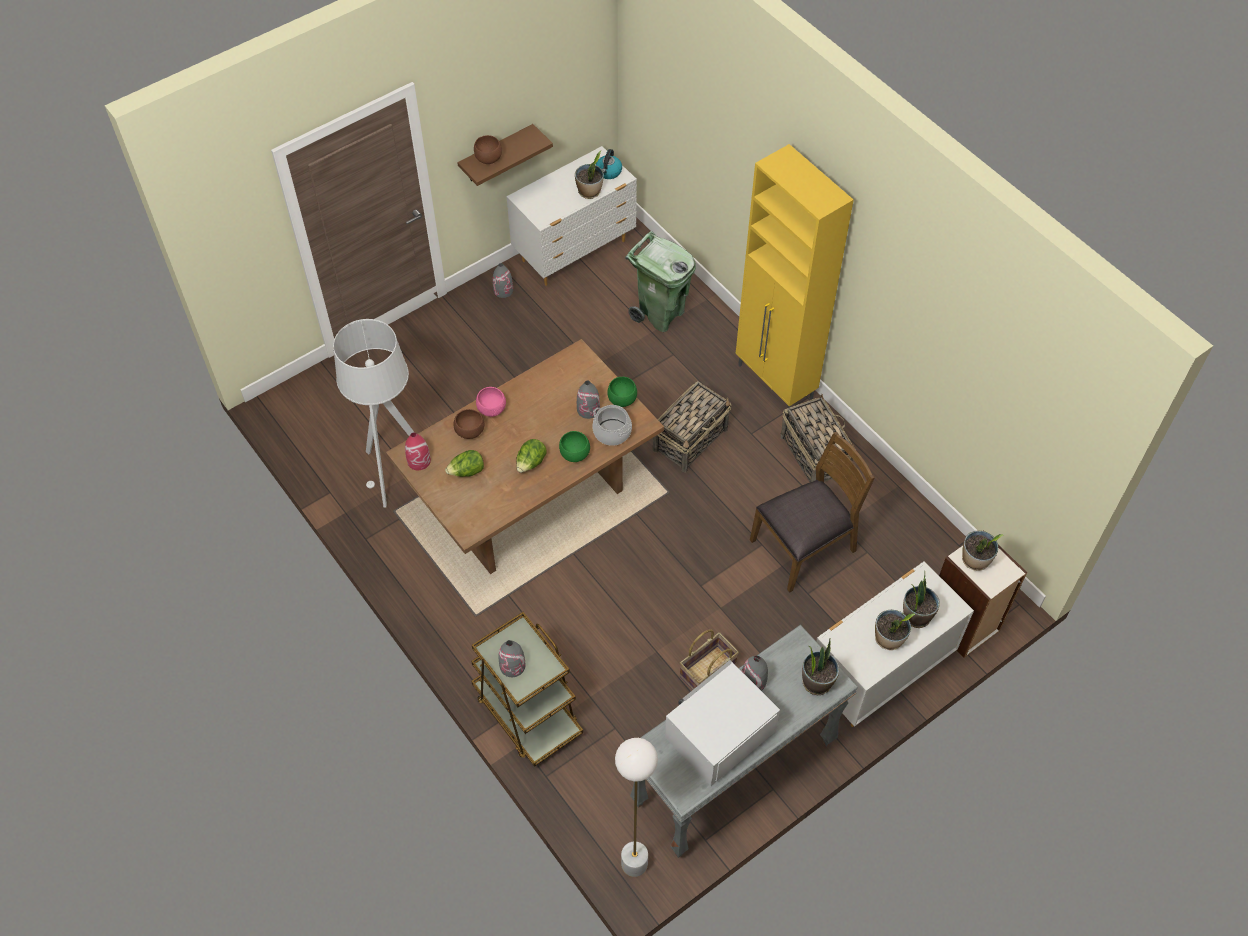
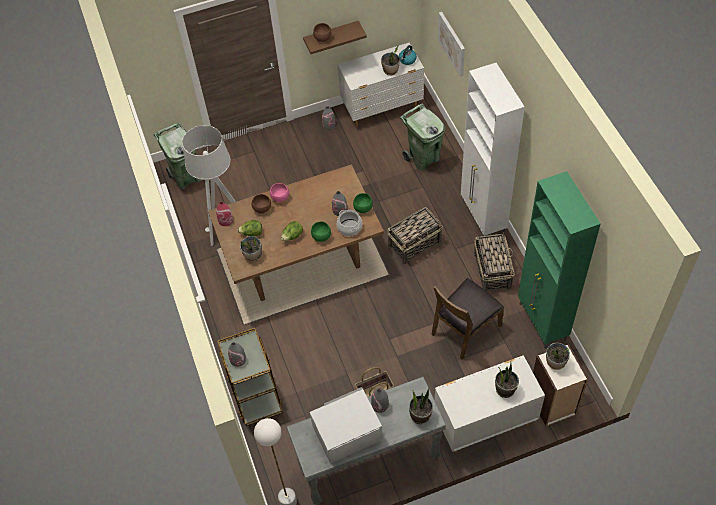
camera: 20 degrees right, 0 degrees up
(310, 412) = (186, 177): none -> green trash can
(687, 133) = (452, 43): none -> picture
(775, 383) = (483, 218): yellow cabinet -> white cabinet
(804, 546) = (465, 329): brown chair -> brown chair turned 150 degrees clockwise
(889, 639) = (481, 400): potted plant -> potted plant (253, 255)
(908, 513) = (542, 323): none -> green cabinet

